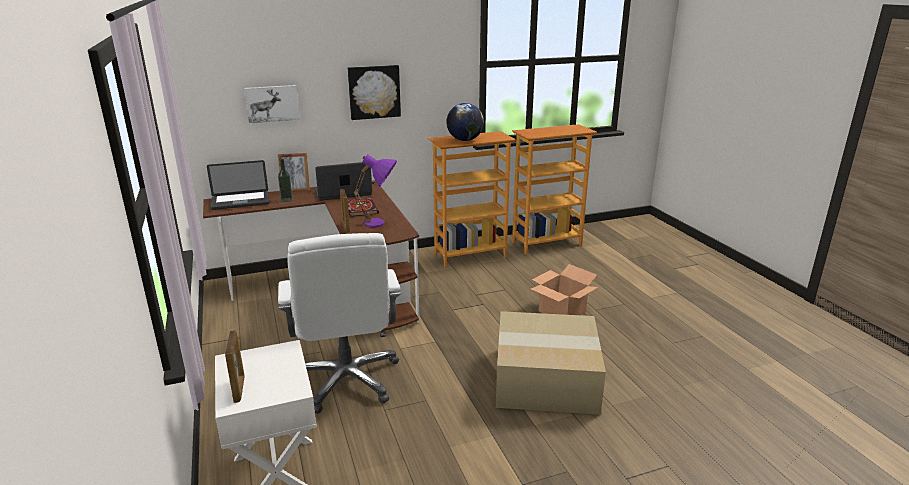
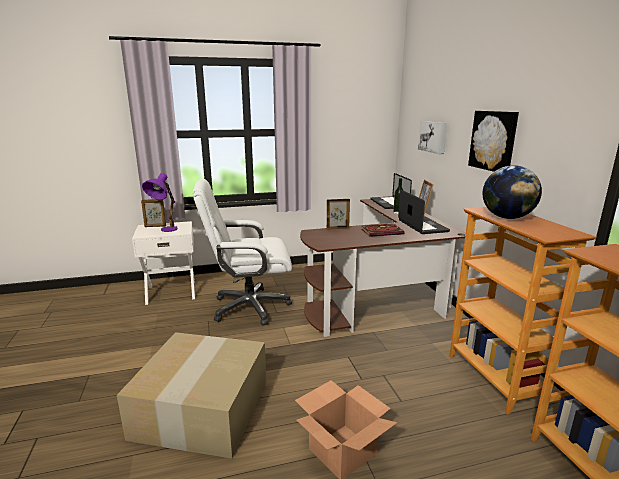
camera: 95 degrees right, 5 degrees down
(381, 224) = (344, 238): purple table lamp -> purple table lamp (164, 231)

